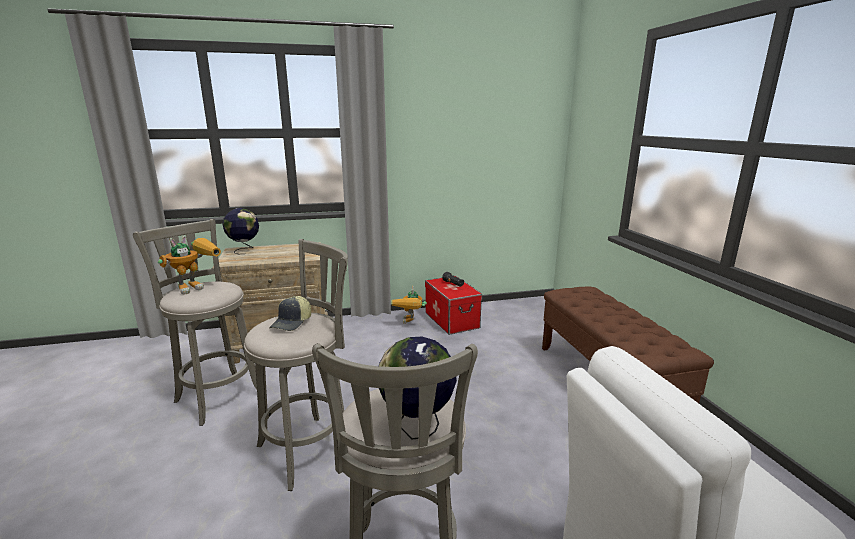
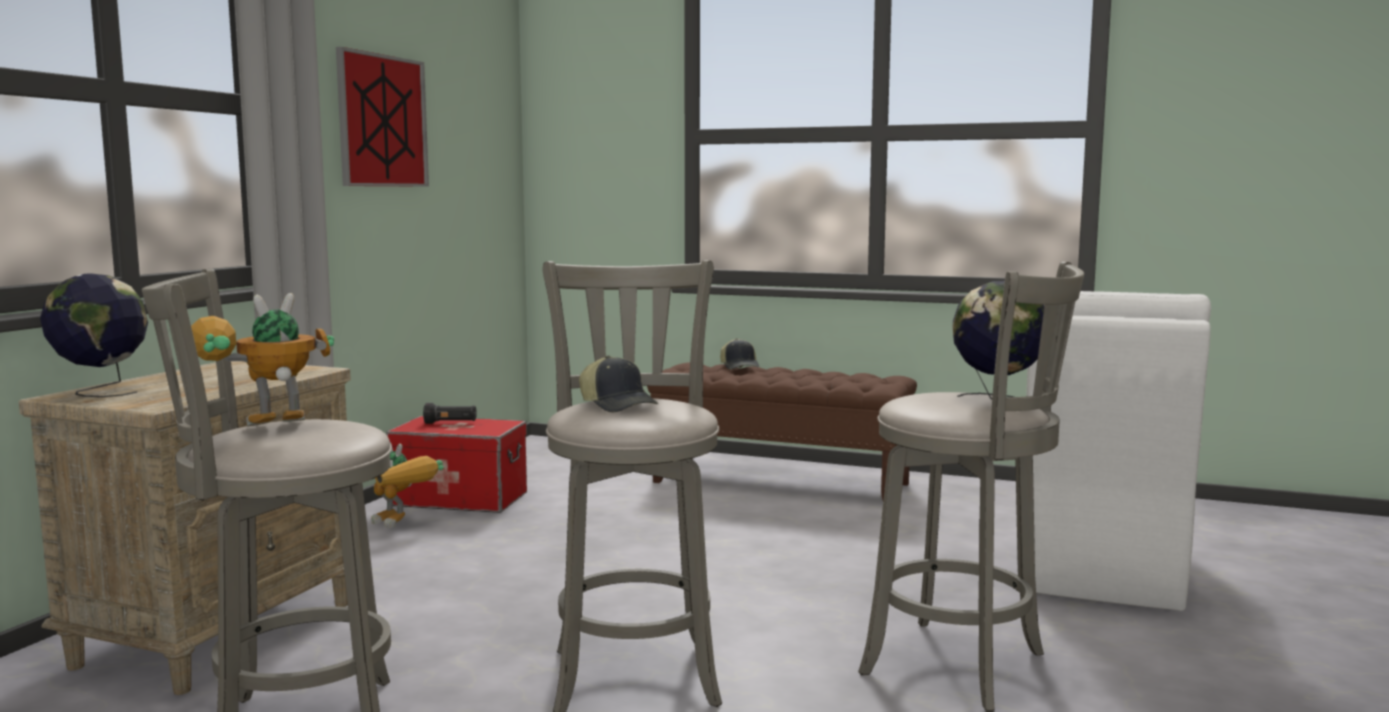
camera: 55 degrees left, 10 degrees down
(197, 286) = (255, 431): toy robot -> toy robot turned 105 degrees counterclockwise
(446, 133) = (382, 121): none -> picture
(607, 301) = (740, 367): none -> cap

